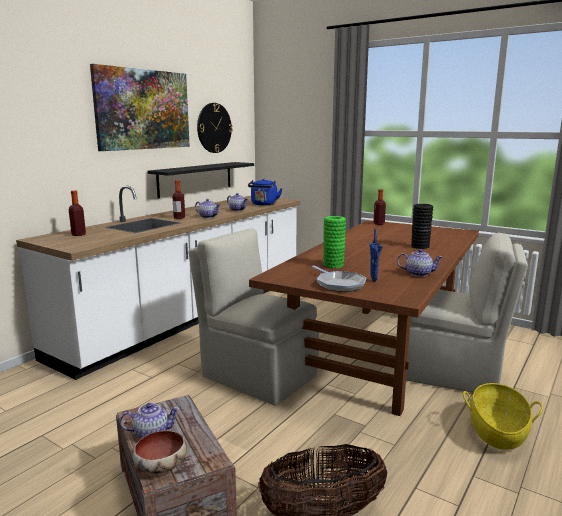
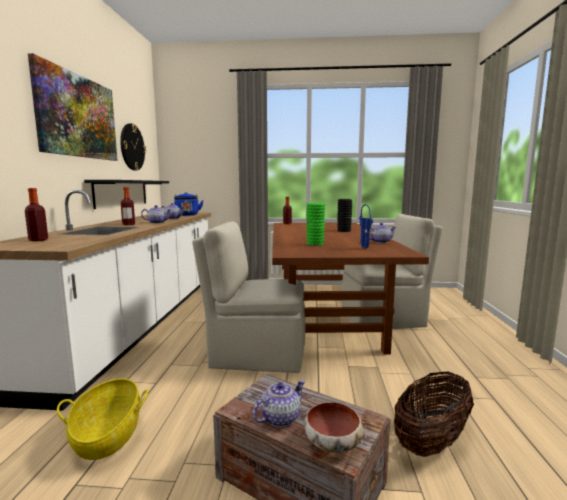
camera: 30 degrees left, 5 degrees down
(339, 284) = (347, 252): frying pan -> none
(497, 431) = (452, 347): basket -> basket (108, 435)

